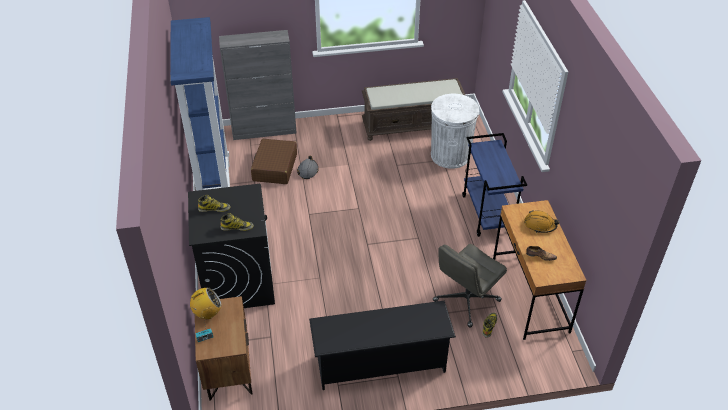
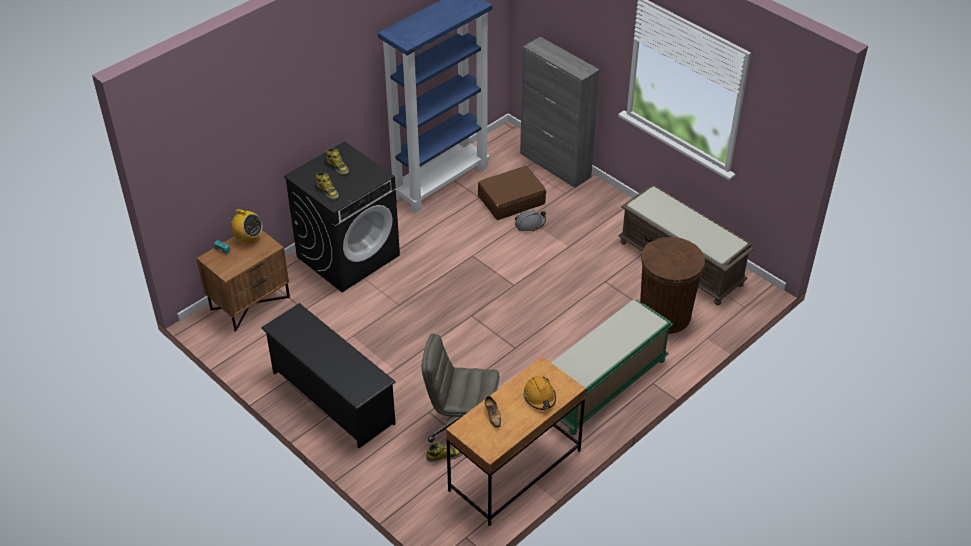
camera: 55 degrees right, 0 degrees up
(450, 155) = (665, 315): white trash can -> brown trash can
(488, 214) = (603, 386): blue cart -> green bench

